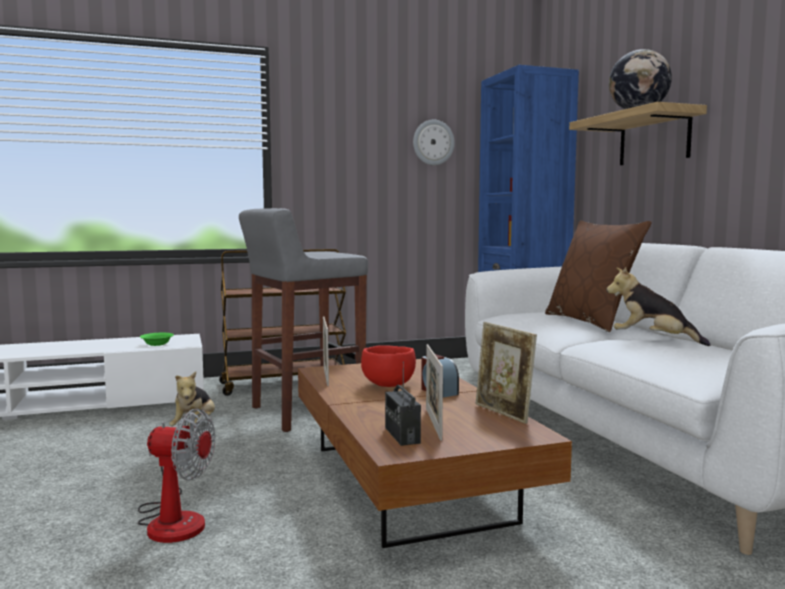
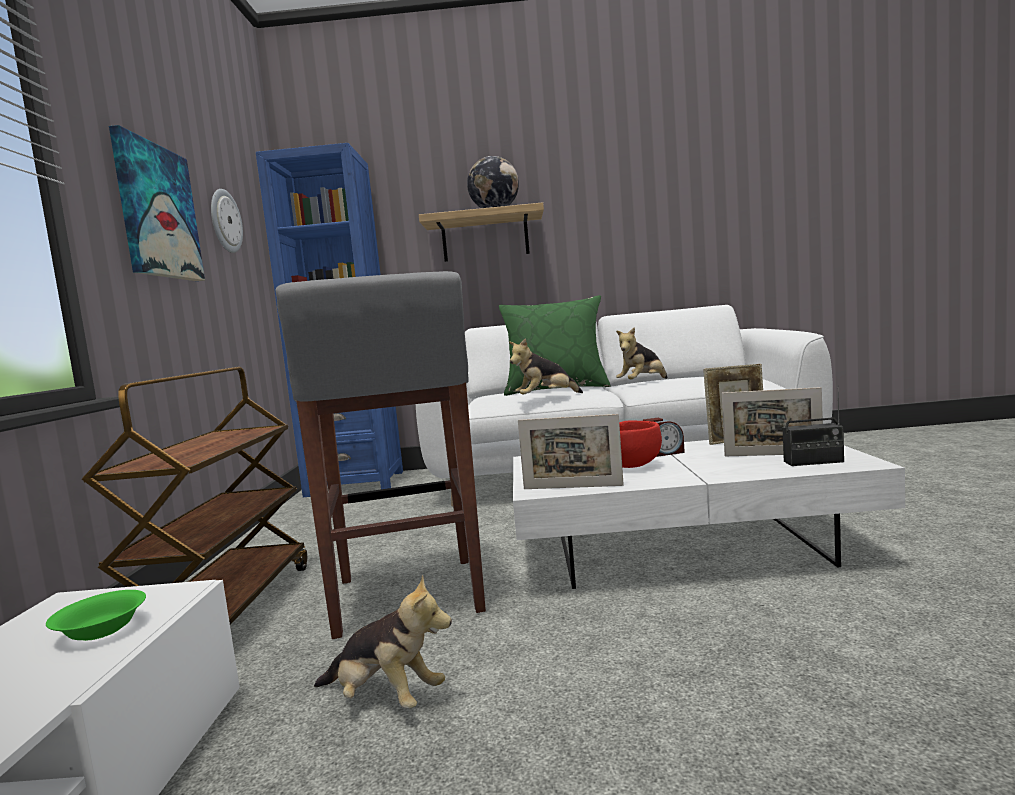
camera: 70 degrees left, 0 degrees up
(173, 519) = (809, 693): fan -> none
(352, 149) = (157, 211): none -> picture
(409, 482) = (685, 549): brown coffee table -> white coffee table
(528, 323) = (545, 398): none -> plush toy
(591, 321) = (556, 389): brown pillow -> green pillow

